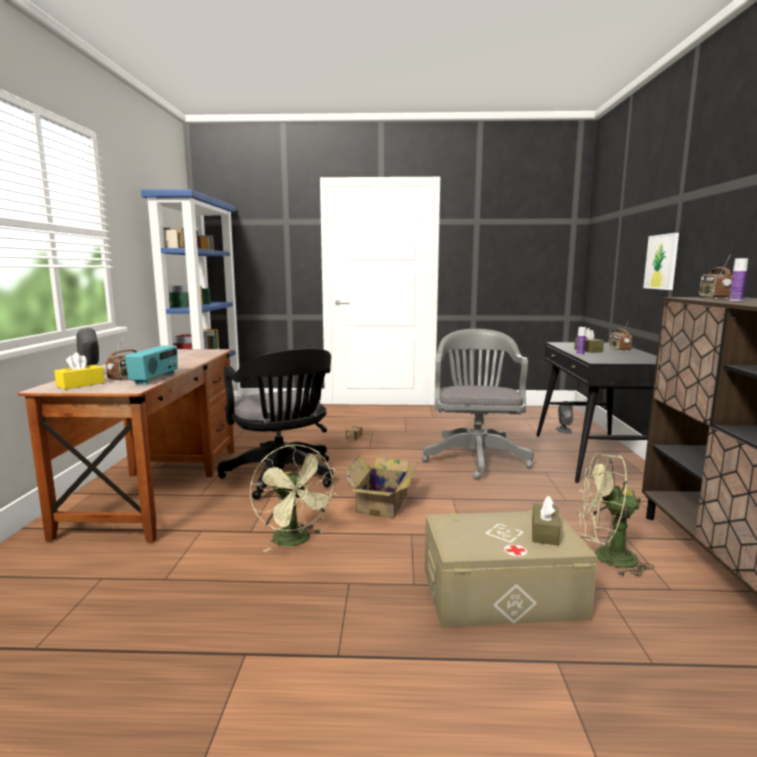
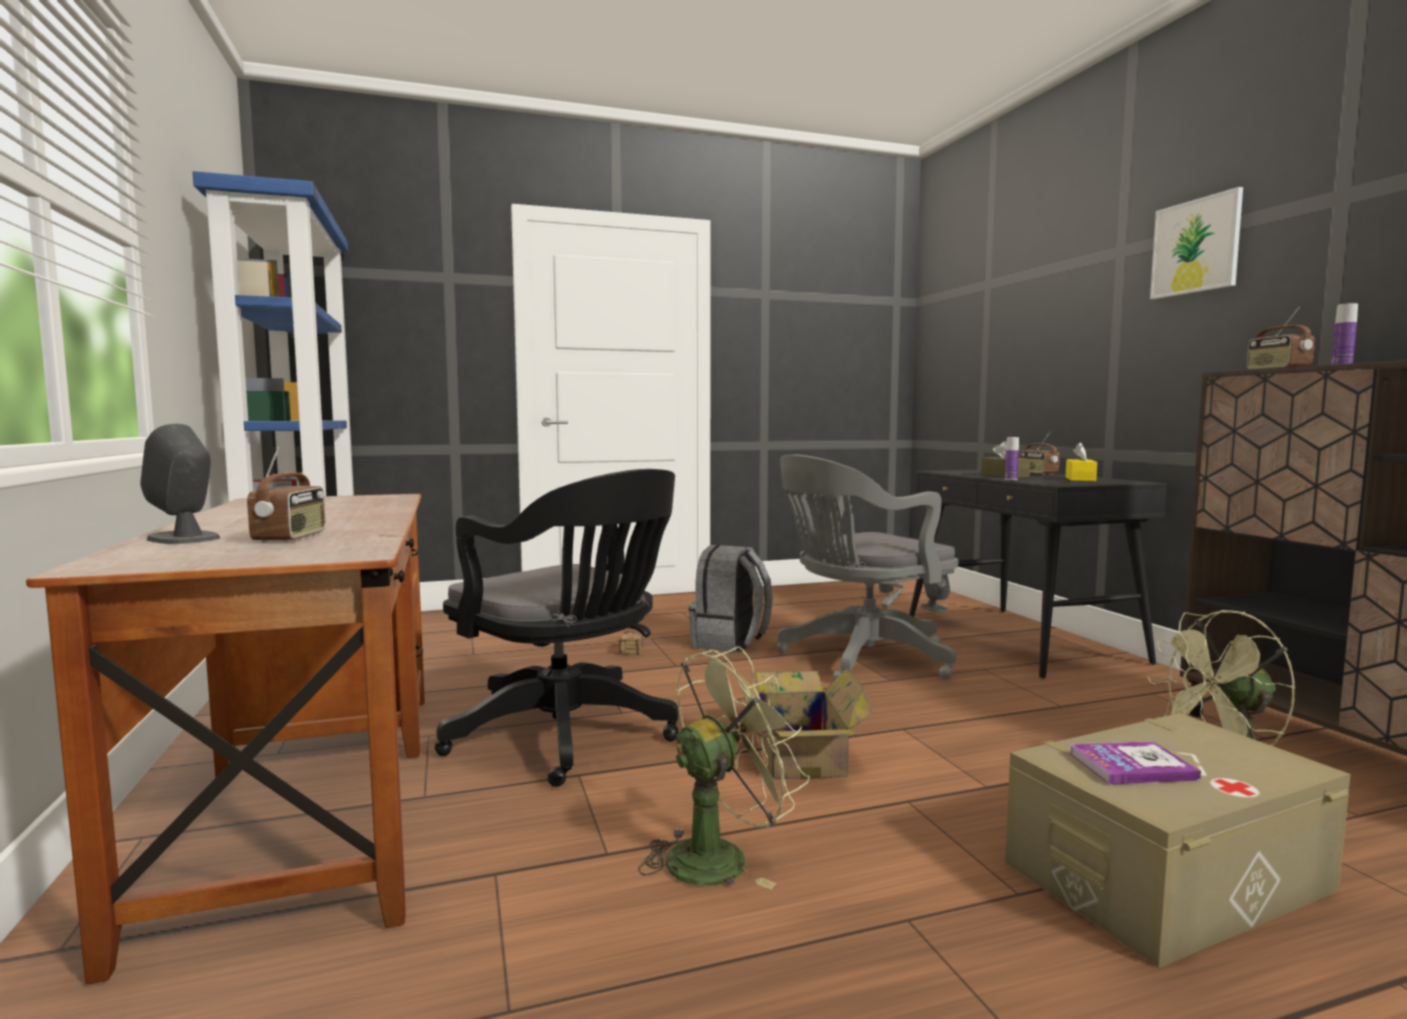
camera: 20 degrees left, 5 degrees down
(80, 384) = (194, 554): yellow tissue box -> yellow tissue box (1080, 479)
(155, 379) = (371, 536): radio -> none
(296, 541) = (720, 856): green fan -> green fan turned 75 degrees counterclockwise
(412, 438) = (730, 643): none -> grey backpack
(475, 457) = (860, 659): grey office chair -> grey office chair turned 105 degrees counterclockwise
(476, 531) = (1131, 766): none -> book
(544, 532) = (1226, 750): brown tissue box -> none
(661, 262) = (1092, 344): picture -> picture (1196, 246)

